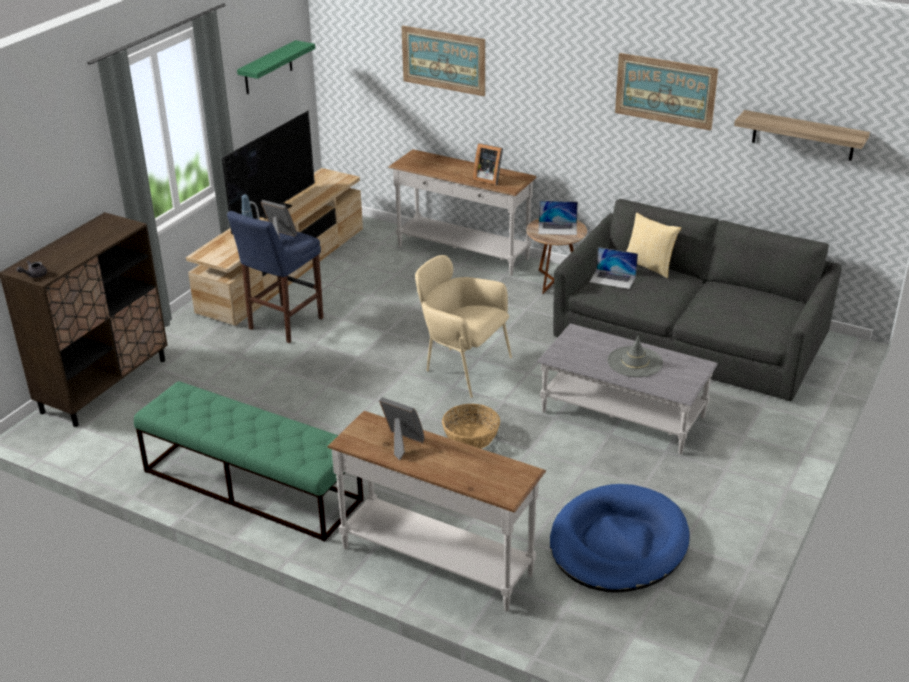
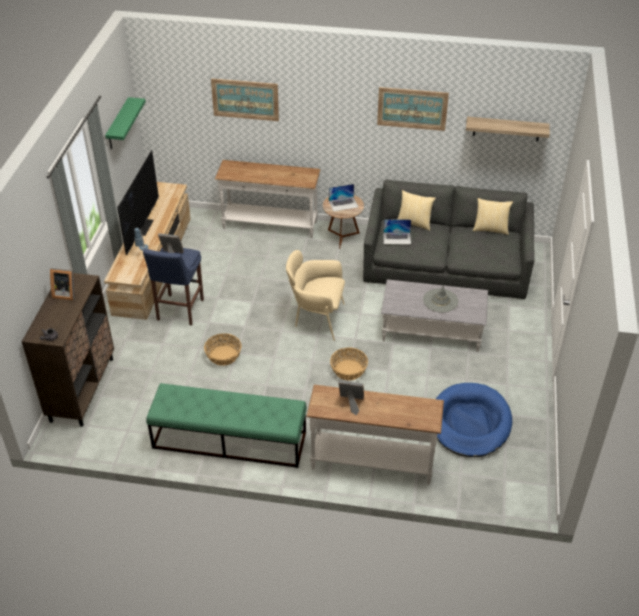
camera: 20 degrees left, 10 degrees up
(308, 385) = (223, 356): none -> basket
(488, 179) = (290, 177): picture frame -> picture frame (65, 293)
(762, 291) = (490, 229): none -> pillow

